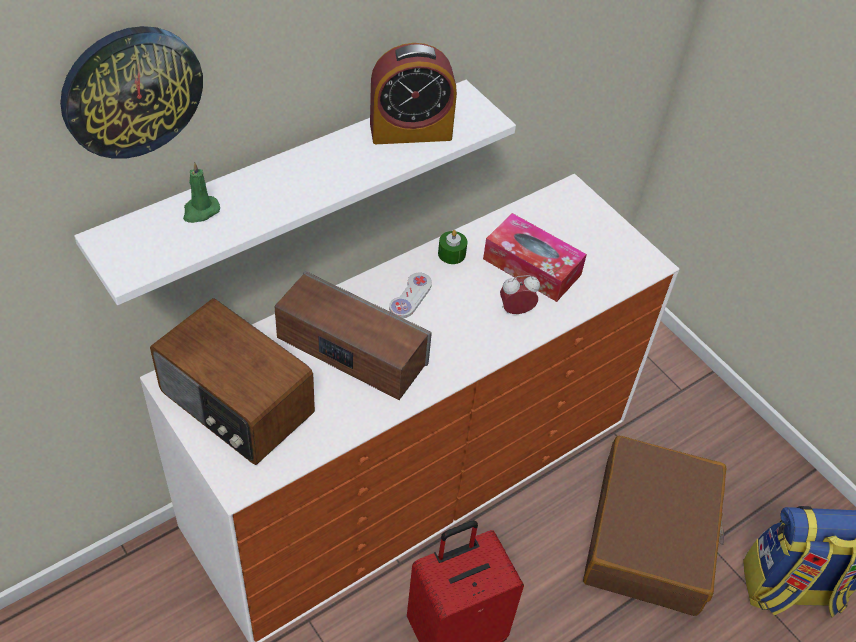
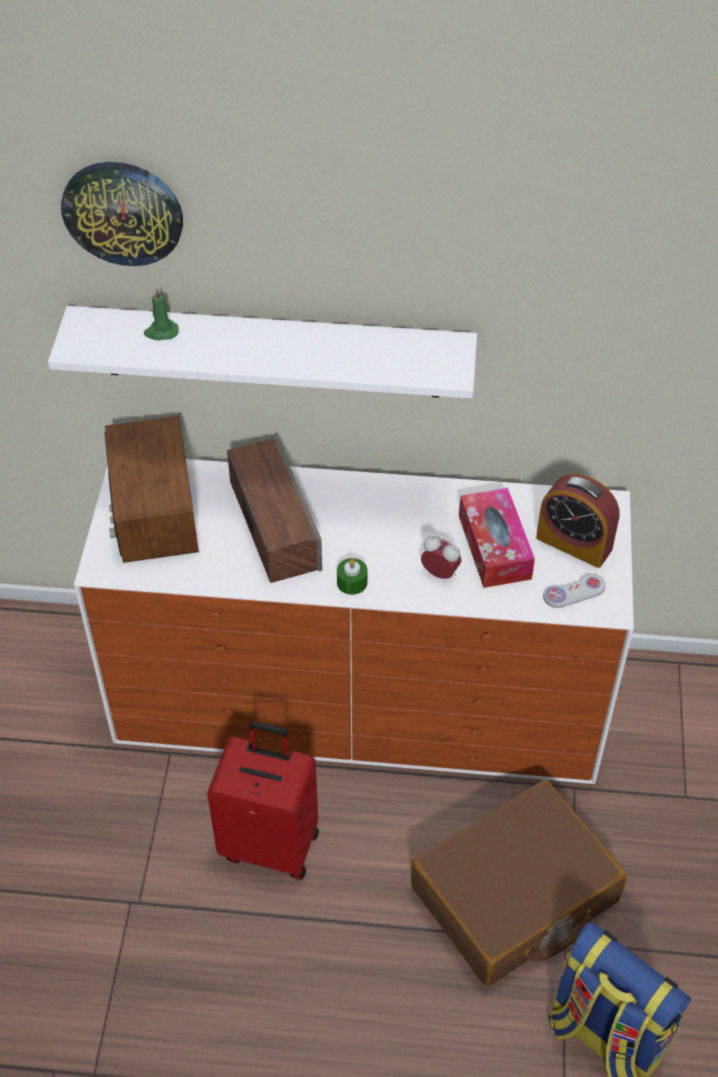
camera: 45 degrees right, 0 degrees up
(410, 131) = (379, 351): alarm clock -> alarm clock (574, 543)
(410, 296) = (365, 511): white game controller -> white game controller (574, 592)
(451, 253) = (436, 497): green candle -> green candle (352, 582)

